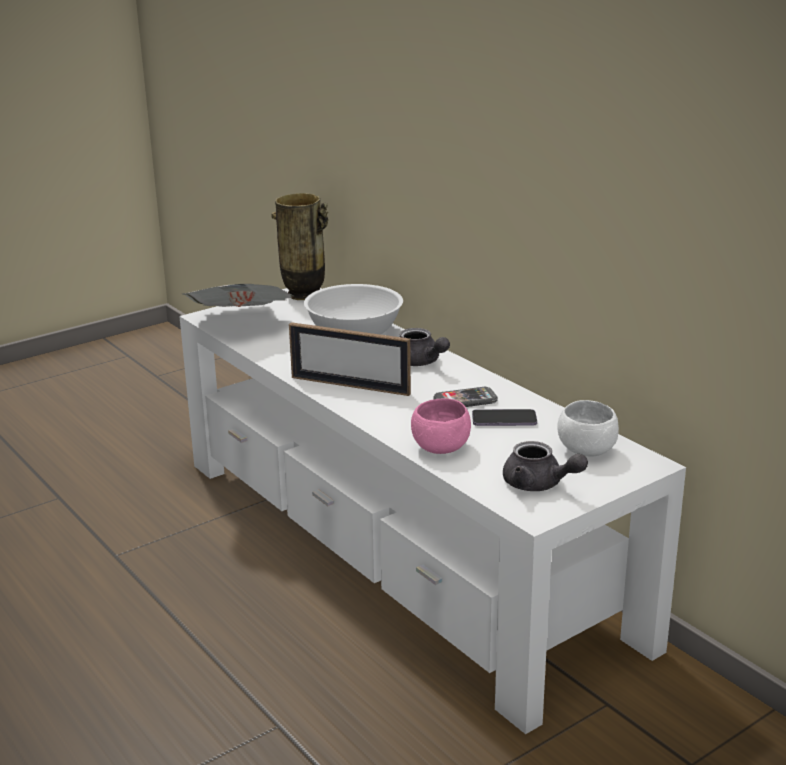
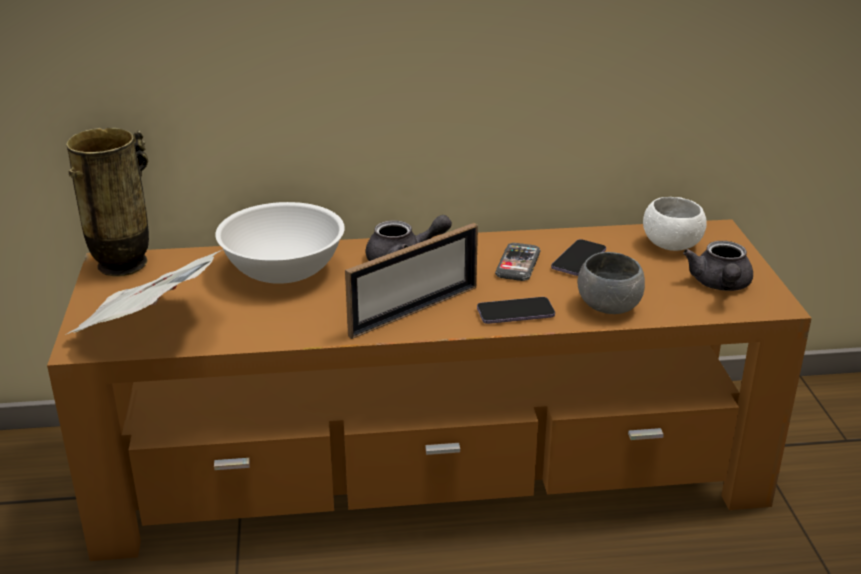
camera: 60 degrees left, 5 degrees up
(388, 417) = (515, 313): none -> phone
(397, 547) = (430, 468): white tv stand -> brown tv stand
(440, 447) = (608, 307): pink bowl -> grey bowl
(539, 485) = (720, 285): grey teapot -> grey teapot turned 120 degrees clockwise

